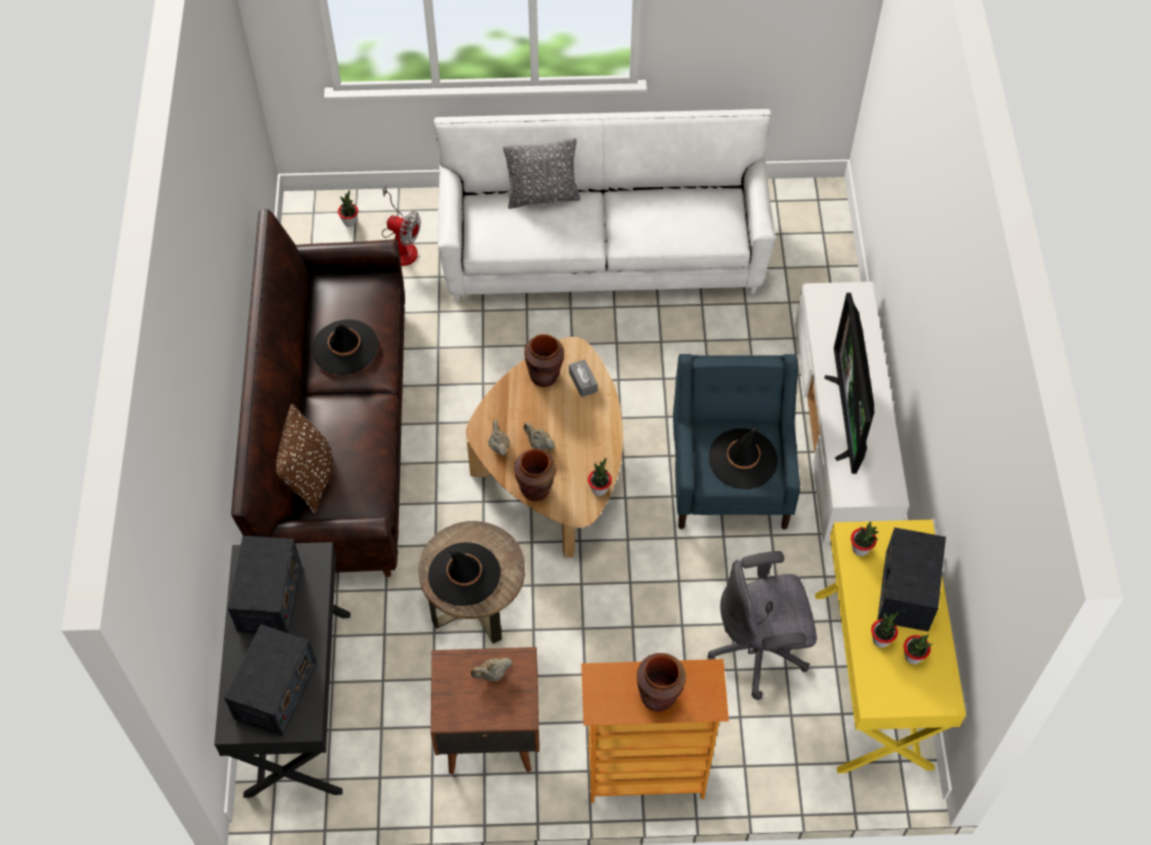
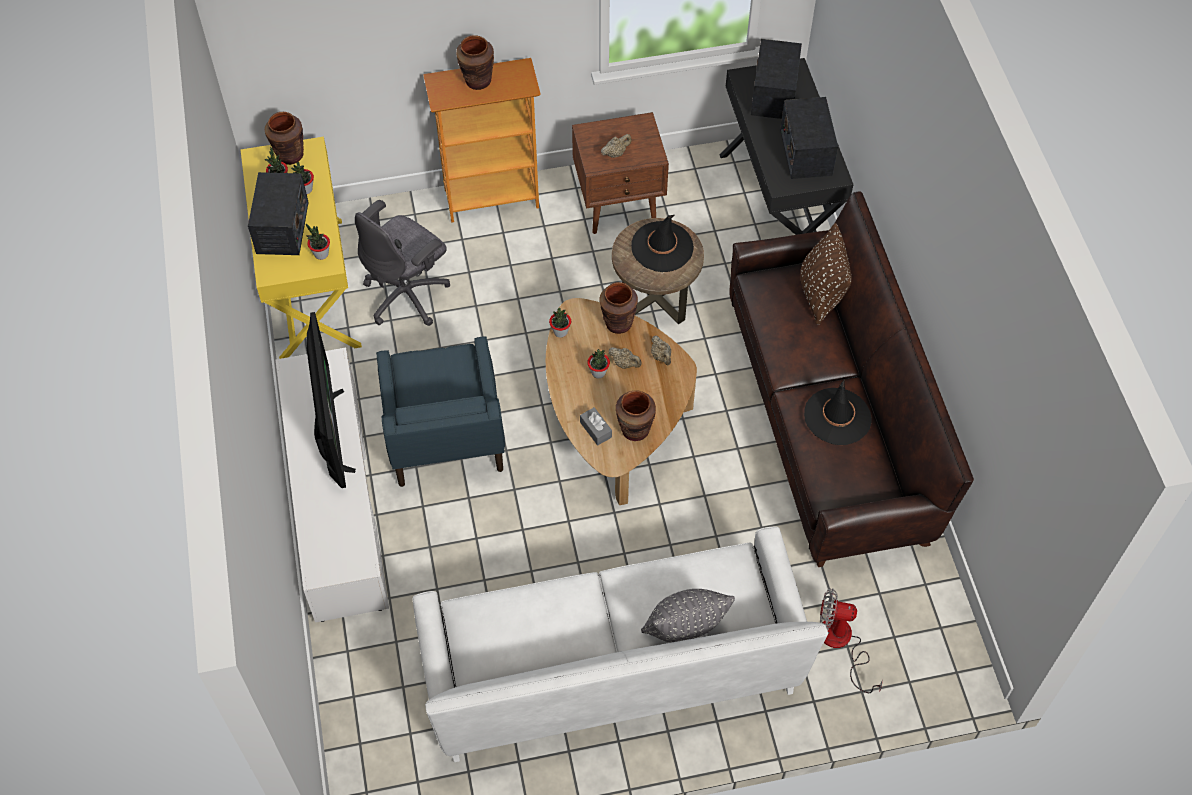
camera: 170 degrees right, 0 degrees up
(350, 222) = (910, 666): potted plant -> potted plant (598, 372)
(743, 459) = (431, 381): black hat -> none
(759, 651) = (408, 295): grey office chair -> grey office chair turned 150 degrees clockwise
(902, 694) = (290, 155): none -> brown vase

